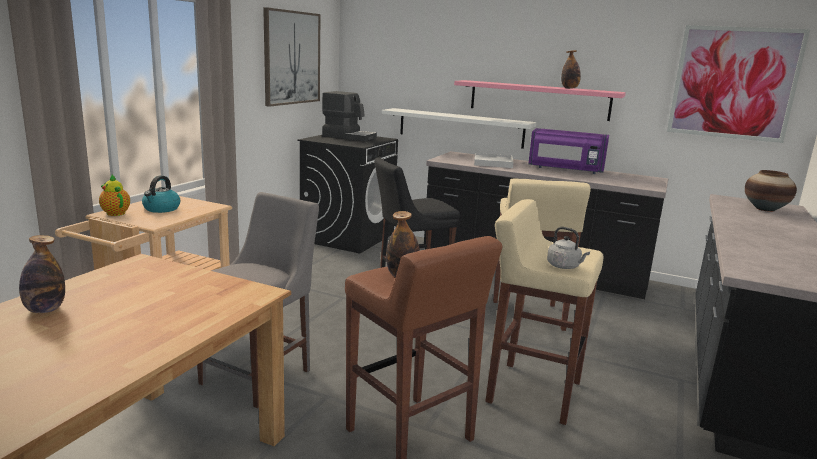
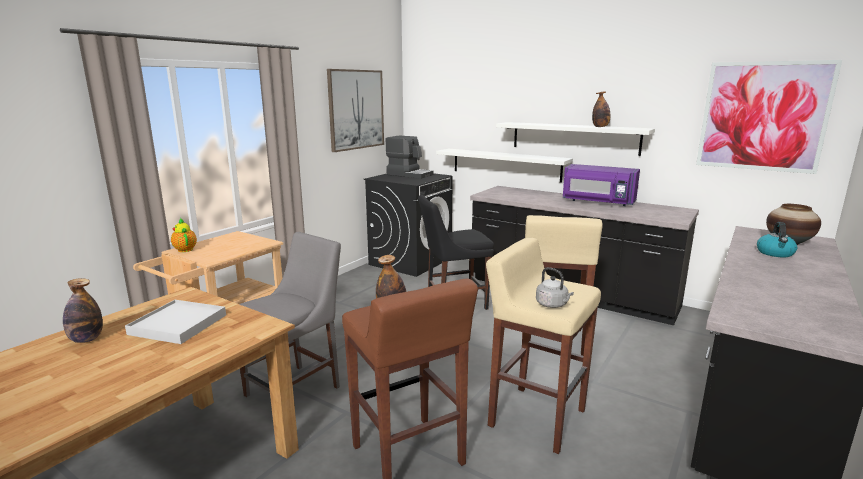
camera: 10 degrees right, 0 degrees up
(161, 209) = (223, 245): kettle -> kettle (775, 253)
(493, 163) = (530, 196): white tray -> white tray (178, 324)
(538, 100) = (574, 138): pink shelf -> white shelf

